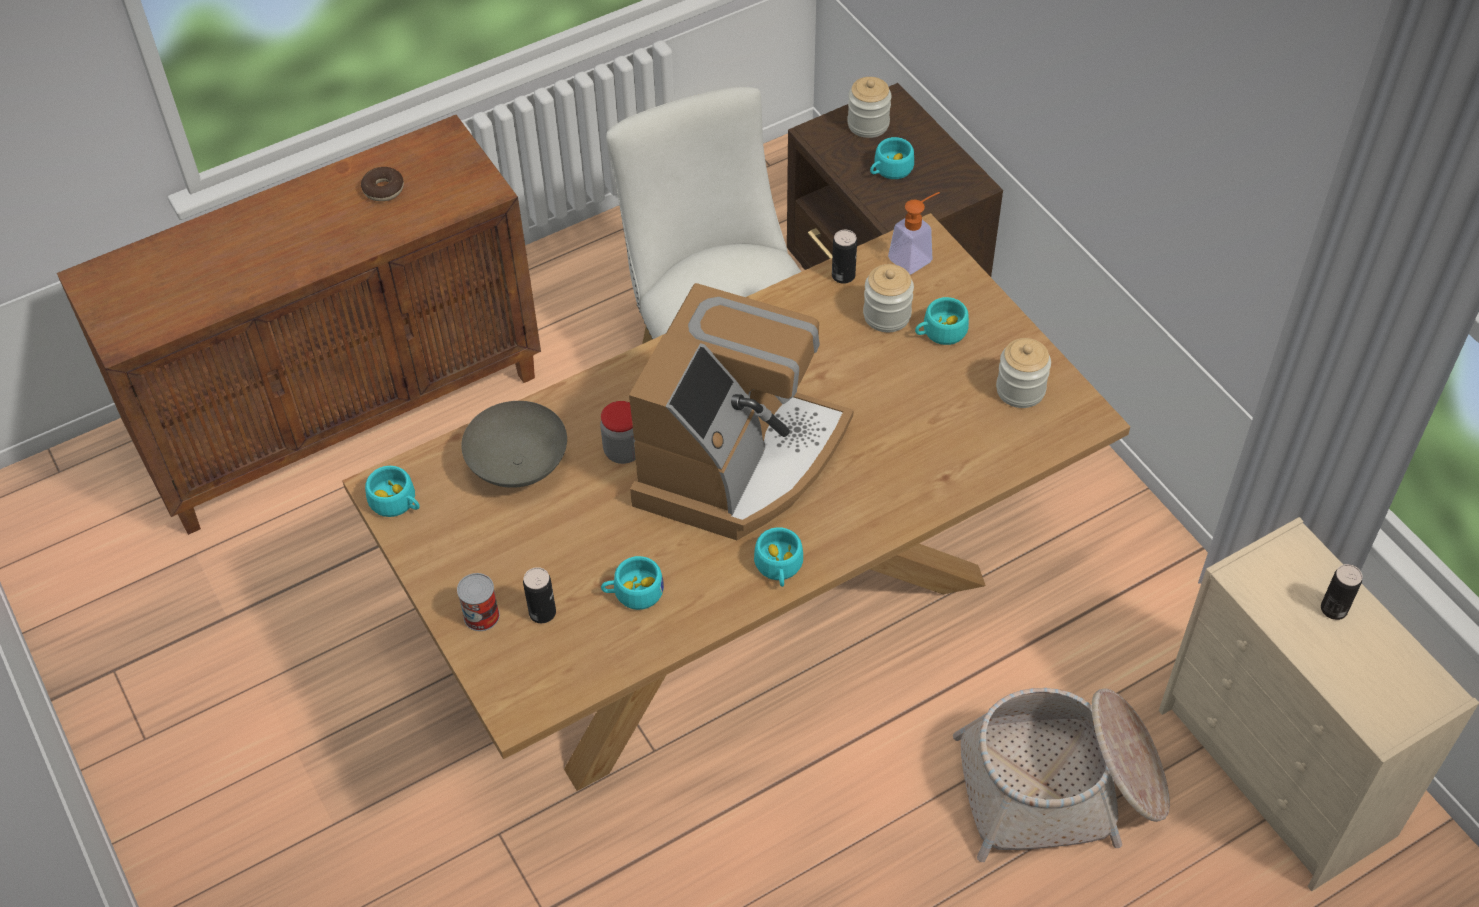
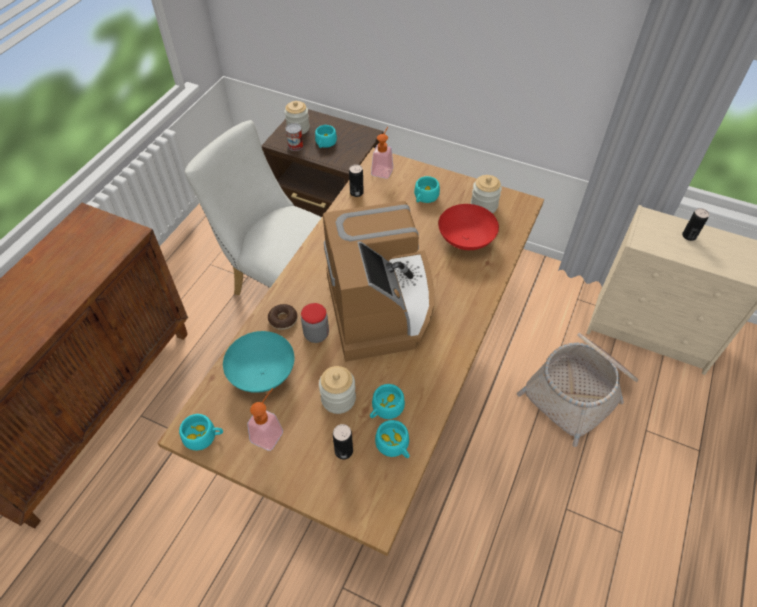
camera: 35 degrees left, 0 degrees up
(383, 189) = (64, 260): donut -> donut (283, 320)
(475, 540) = (270, 432): none -> soap dispenser
(481, 616) = (309, 475): can -> can (295, 146)
(519, 464) = (262, 373): grey bowl -> turquoise bowl
(779, 568) = (449, 351): turquoise cup -> turquoise cup (394, 446)
(887, 315) = (393, 201): jar -> jar (338, 399)
(942, 427) = (465, 240): none -> red bowl

